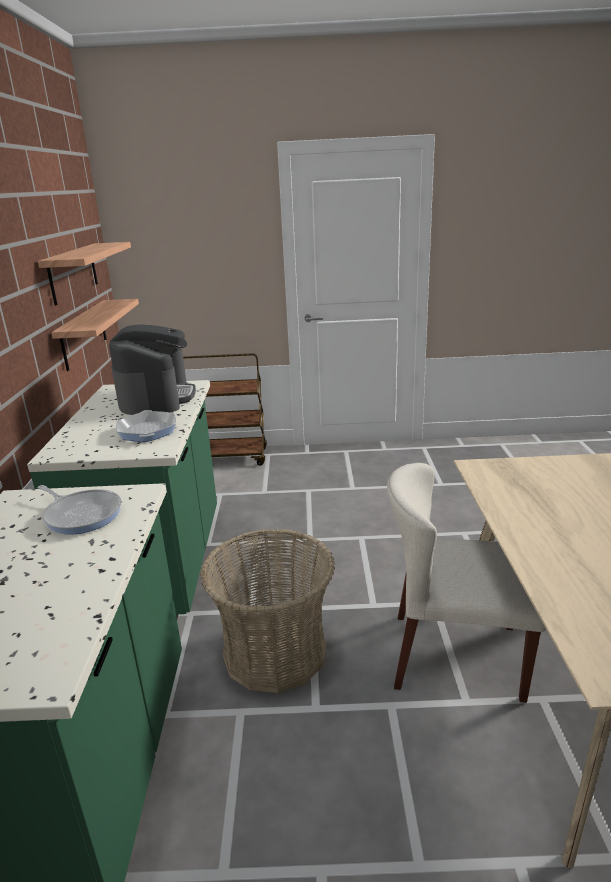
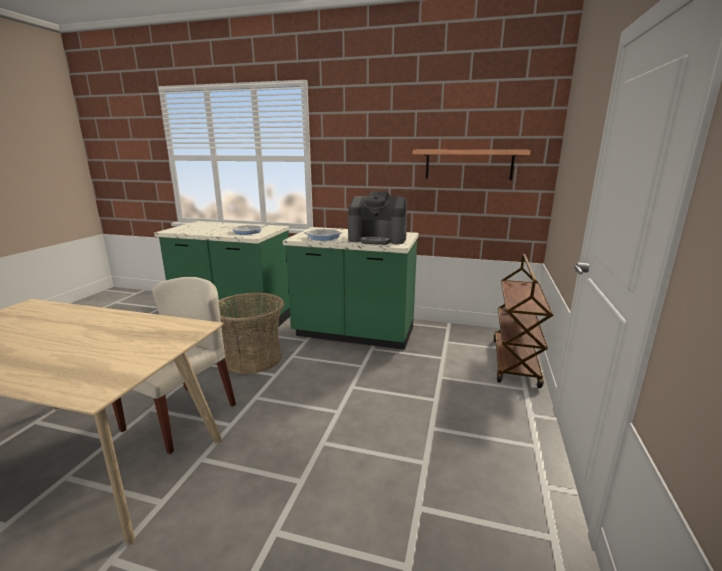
camera: 105 degrees right, 5 degrees down
(83, 334) = (462, 207): shelf -> none

